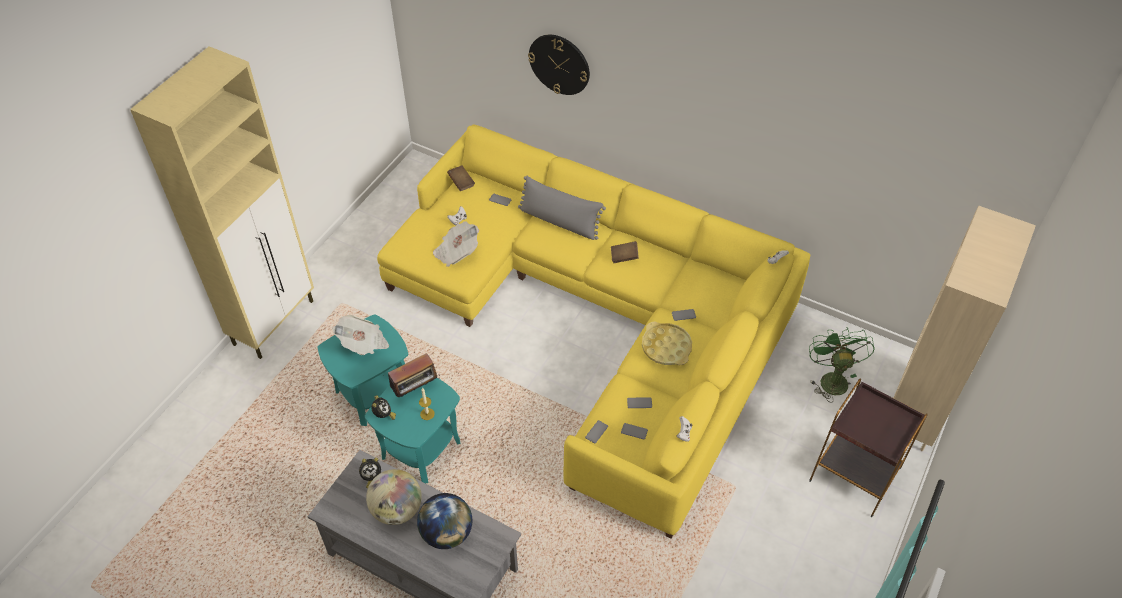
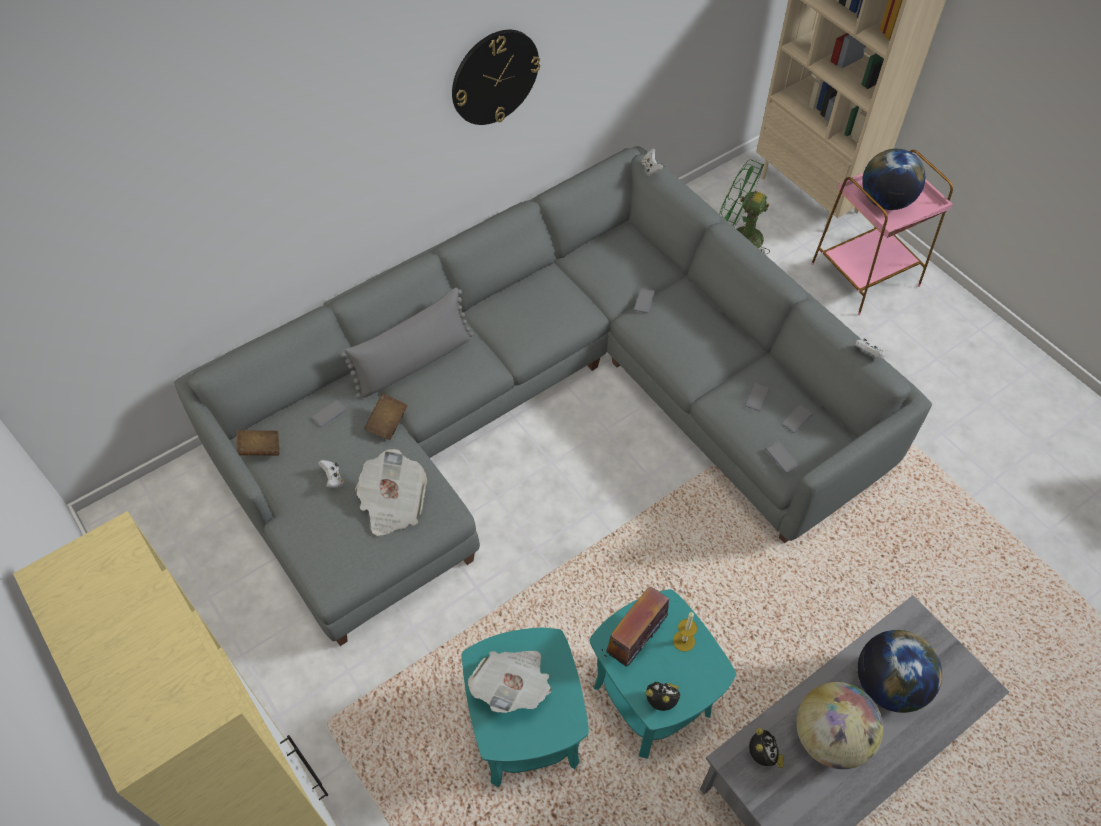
camera: 65 degrees left, 5 degrees up
(416, 389) = (634, 641): radio -> radio turned 135 degrees counterclockwise
(559, 64) = (271, 178): wall clock -> wall clock (494, 77)
(601, 319) = (545, 407): yellow sofa -> grey sofa
(624, 257) = (520, 319): brown book -> brown book (387, 423)
(666, 347) = (685, 337): yellow tray -> none
(854, 473) = (863, 275): brown side table -> pink side table
(868, 419) = (885, 201): none -> globe

